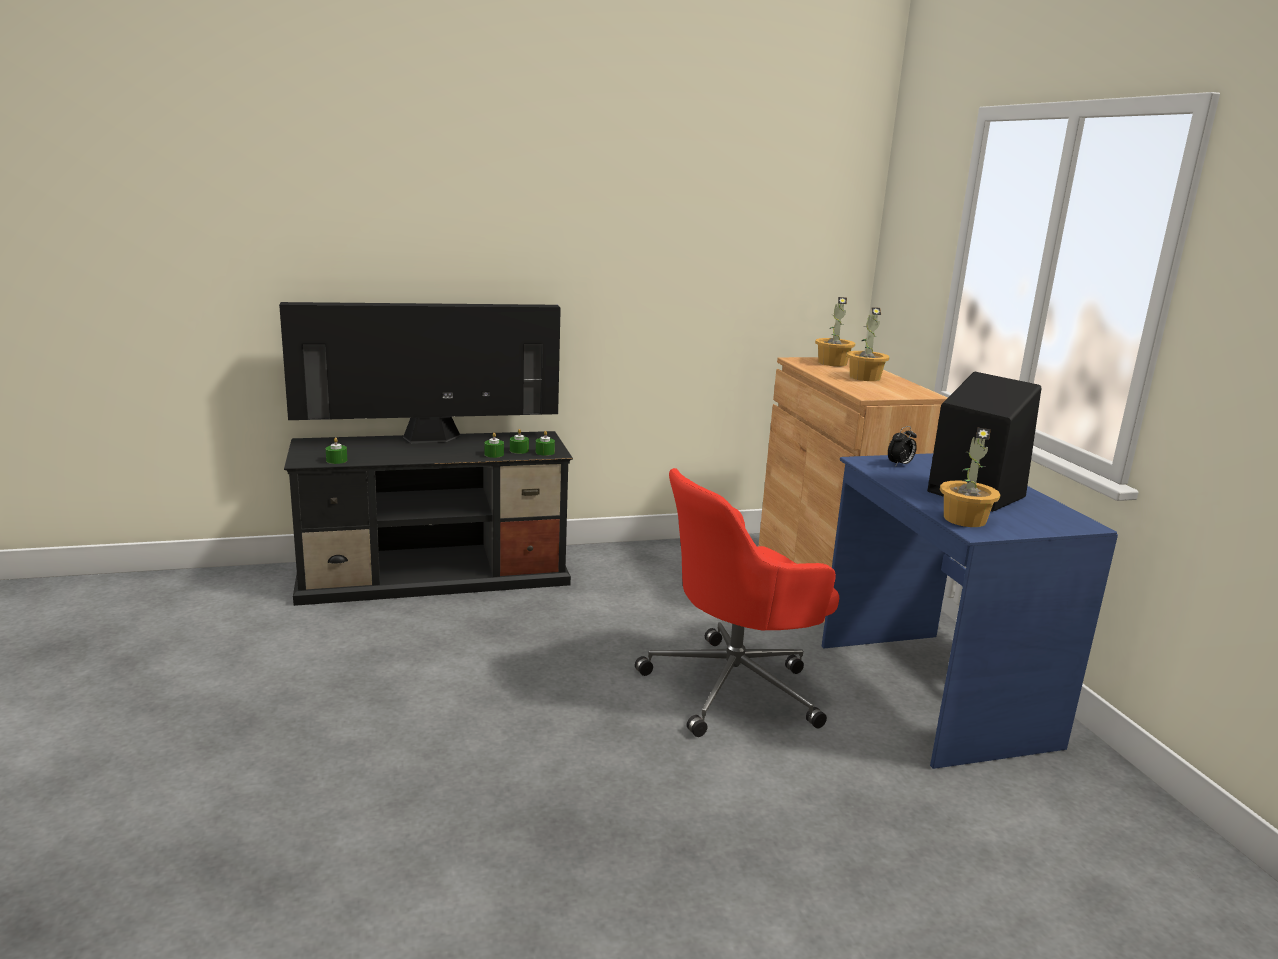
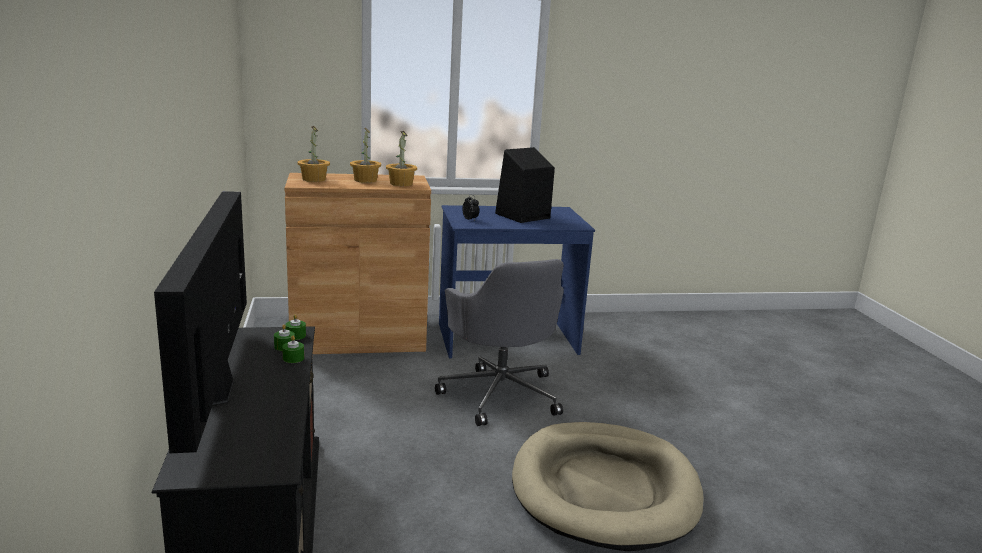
camera: 85 degrees left, 0 degrees up
(336, 460) = (283, 446): green candle -> none
(503, 764) = (604, 489): none -> beige dog bed
(735, 687) = (500, 394): red office chair -> grey office chair
(964, 519) = (563, 224): potted plant -> potted plant (400, 183)

